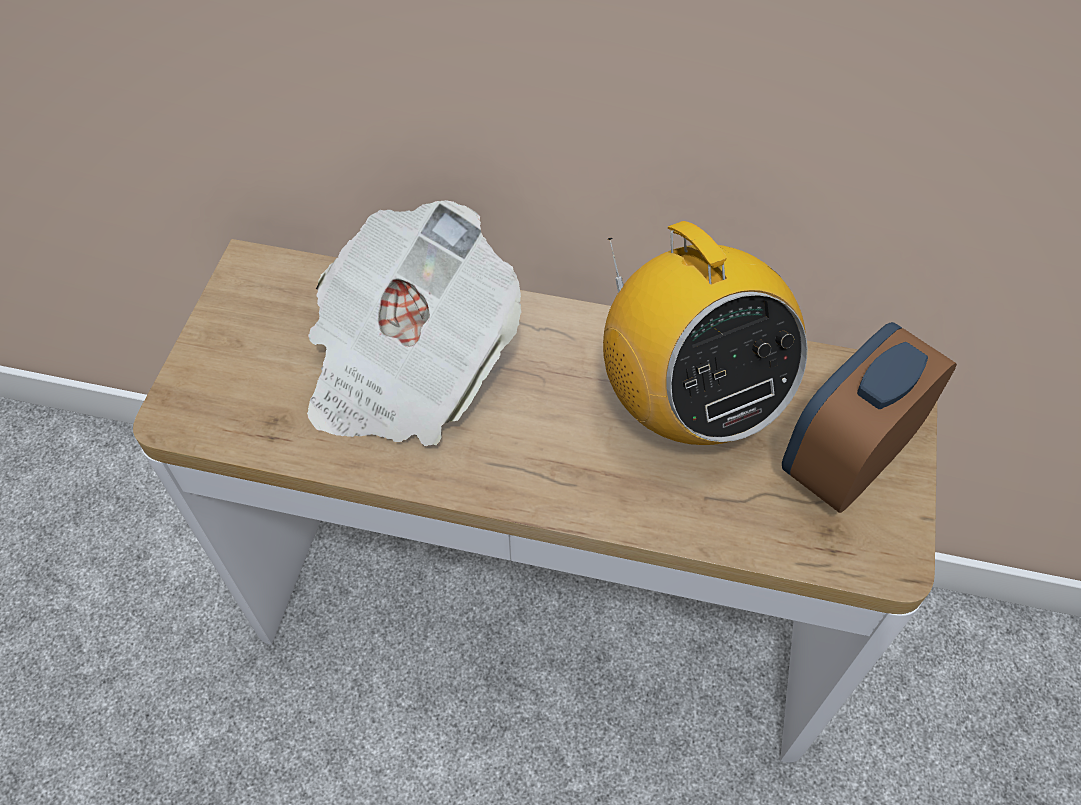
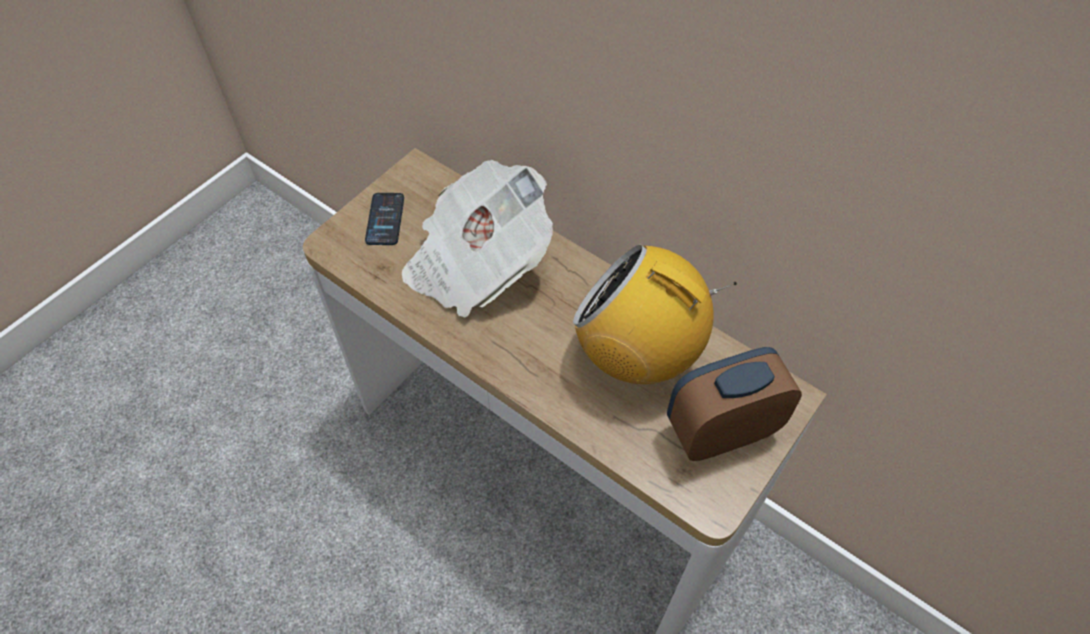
camera: 25 degrees right, 0 degrees up
(241, 352) = (385, 219): none -> phone
(688, 404) = (637, 354): radio -> radio turned 120 degrees clockwise

